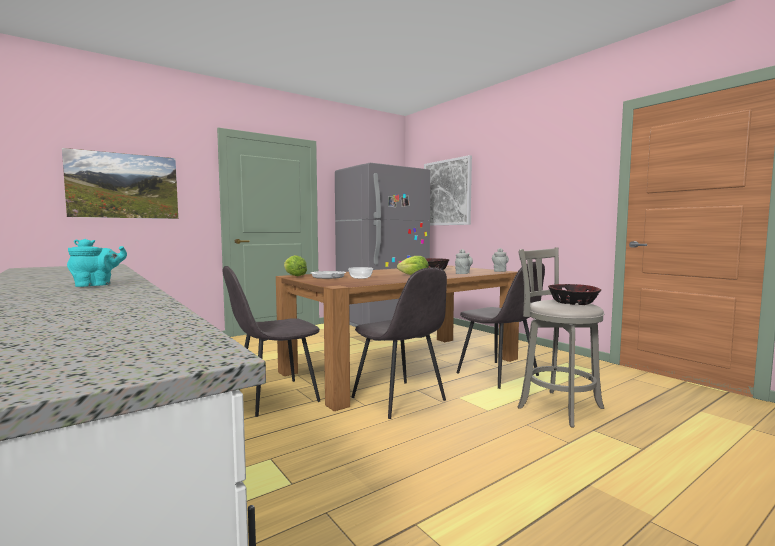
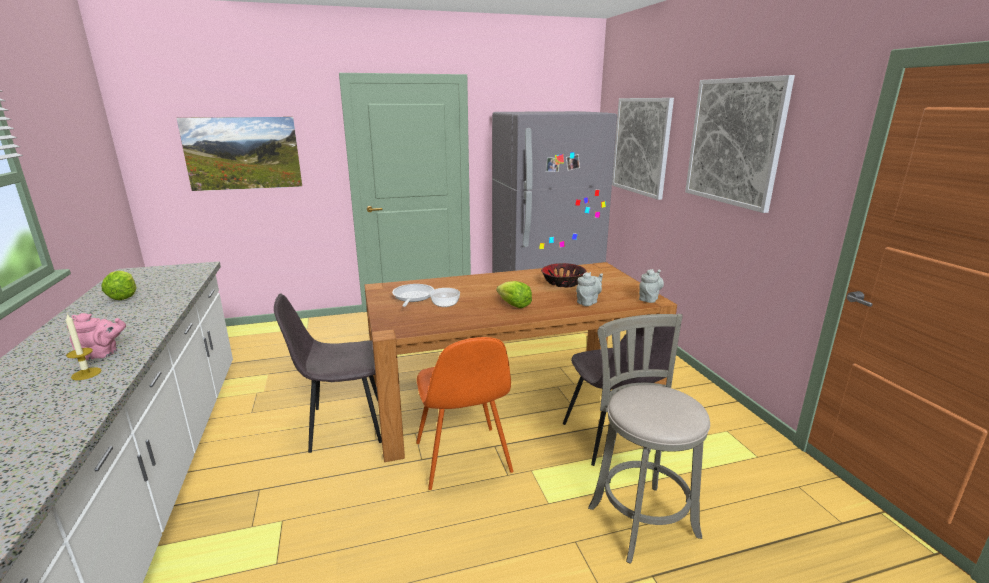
camera: 20 degrees right, 15 degrees up
(96, 285) = (102, 354): turquoise teapot -> pink teapot
(101, 290) = (86, 374): none -> candle
(294, 275) = (382, 286): lettuce -> lettuce (124, 296)
(399, 400) = (463, 459): grey chair -> orange chair
(525, 173) = (734, 142): none -> picture
(573, 303) = (669, 407): bowl -> none

